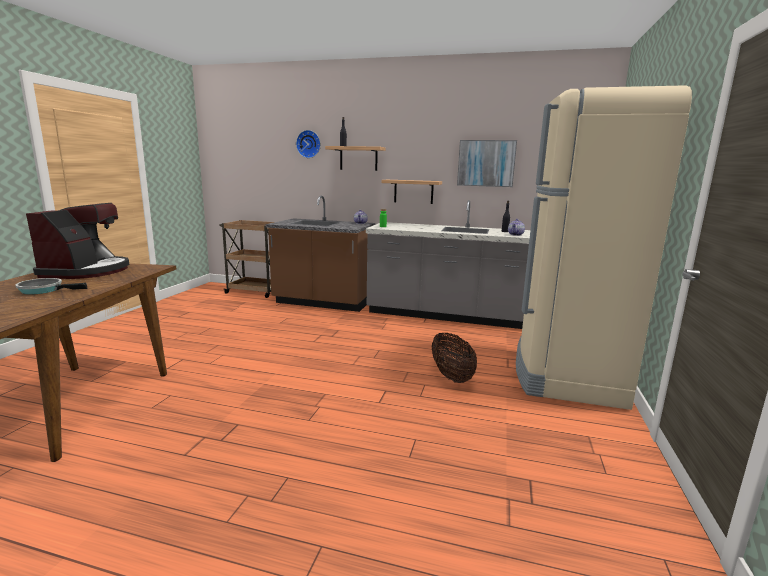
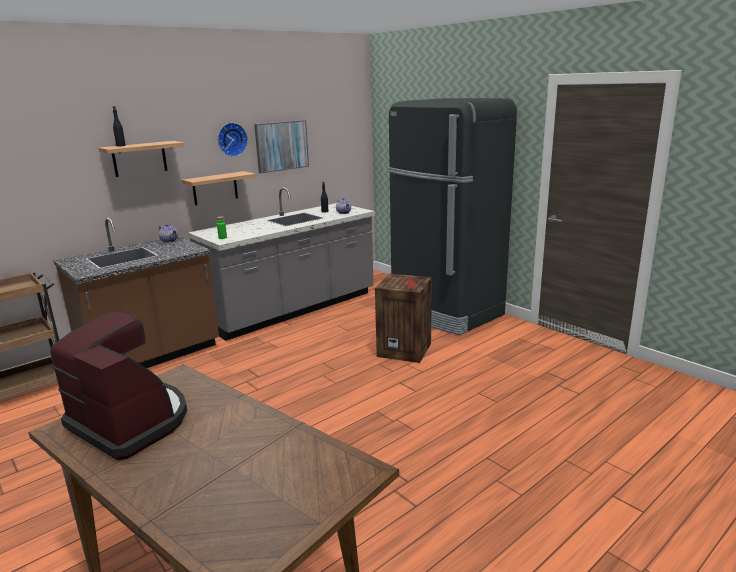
camera: 55 degrees left, 5 degrees up
(44, 290) = (218, 449): frying pan -> none
(309, 144) = (57, 147): wall clock -> wall clock (231, 139)
(451, 376) = (405, 349): basket -> crate
(566, 374) = (445, 312): beige fridge -> black fridge

